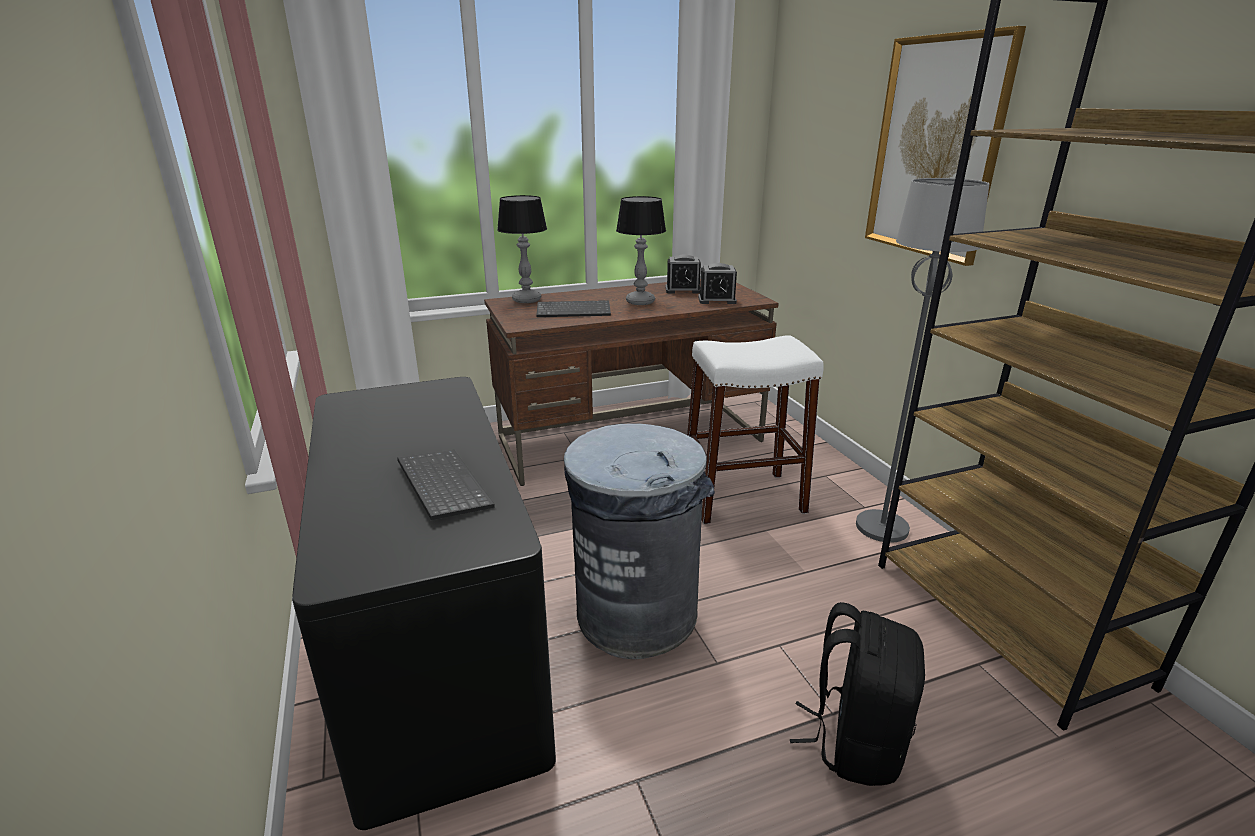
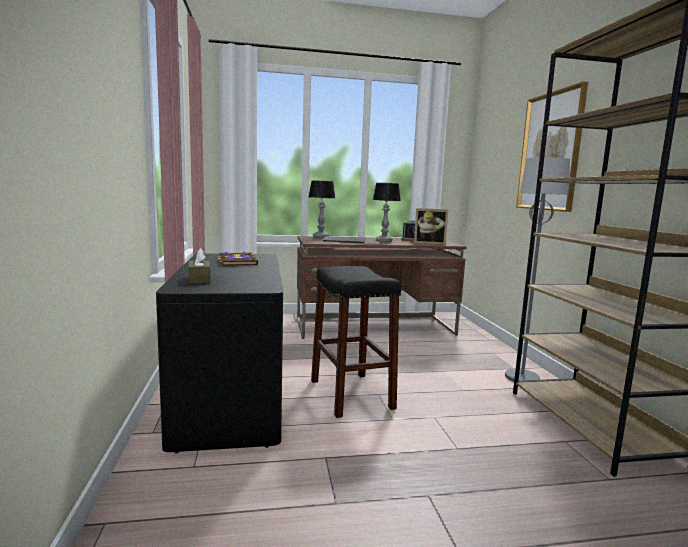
camera: 10 degrees right, 15 degrees down
(363, 521) = (199, 279): none -> brown tissue box
(407, 420) = (237, 261): none -> book
(441, 485) = (243, 275): keyboard -> none
(637, 613) = (351, 394): grey trash can -> black stool
(717, 300) = (429, 243): alarm clock -> picture frame
(742, 497) = (435, 356): white stool -> none
(853, 741) = (466, 461): black backpack -> none

